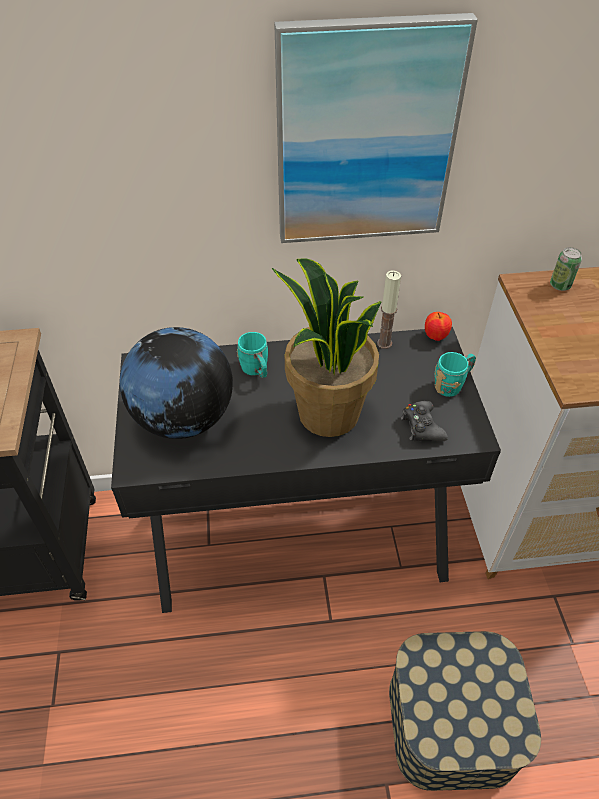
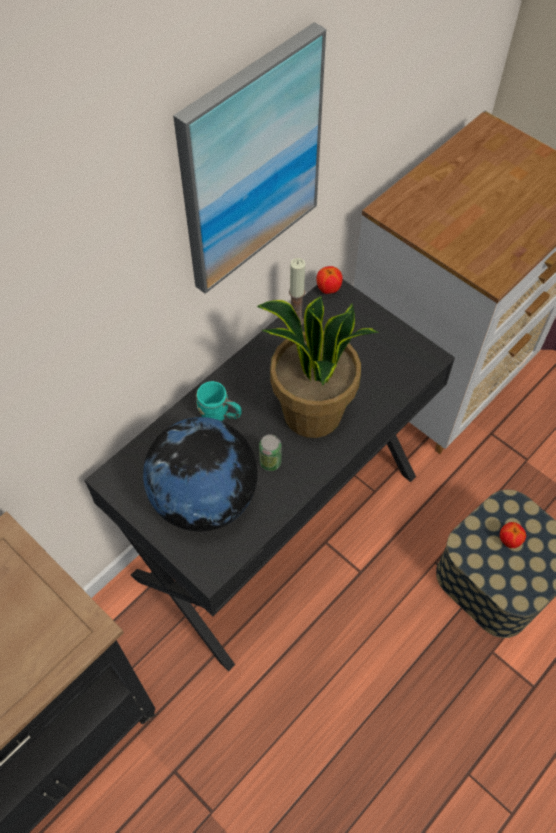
camera: 40 degrees left, 10 degrees up
(422, 427) = (388, 376): black game controller -> none
(452, 384) = (377, 325): turquoise mug -> none
(467, 684) = (509, 541): none -> apple
(560, 285) = (413, 194): can -> can (270, 462)

